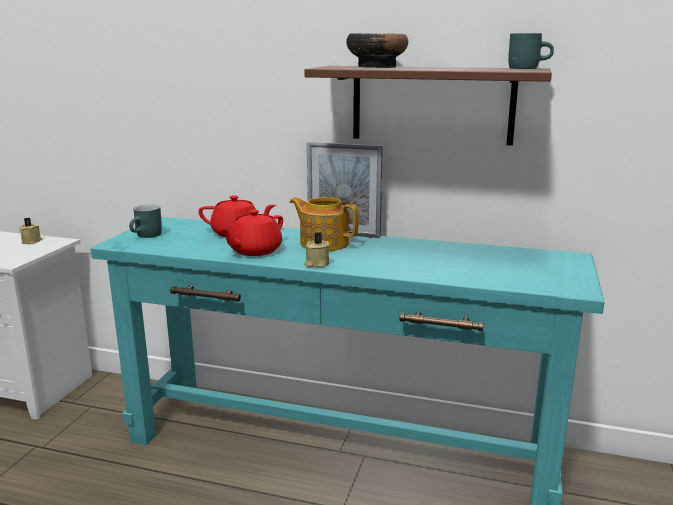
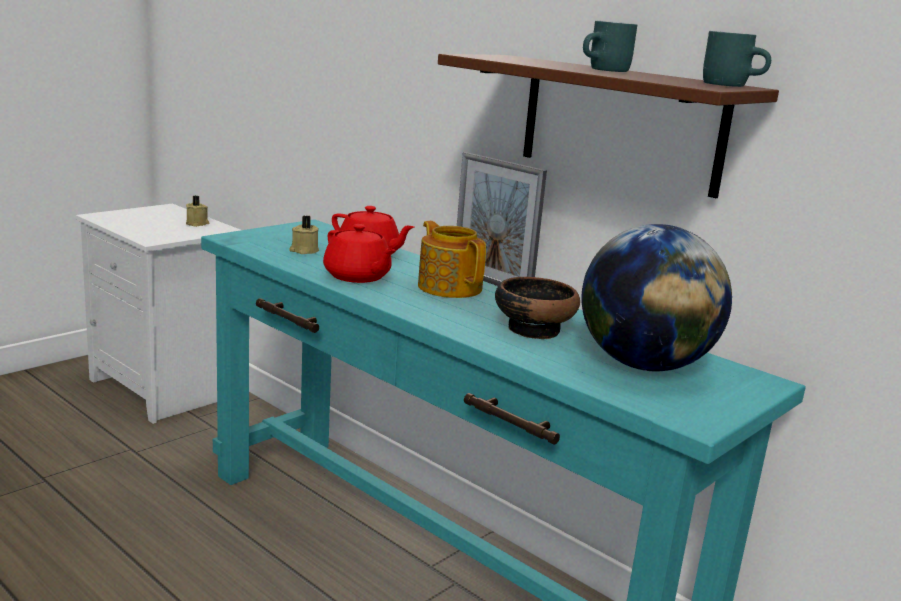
camera: 25 degrees right, 0 degrees up
(147, 236) = (272, 237): turquoise mug -> turquoise mug (606, 70)
(254, 251) = (357, 277): red teapot -> red teapot turned 105 degrees counterclockwise
(316, 264) = (404, 306): beige candle -> beige candle (303, 251)
(376, 67) = (538, 61): bowl -> bowl (533, 329)
(504, 264) = (644, 365): none -> globe

